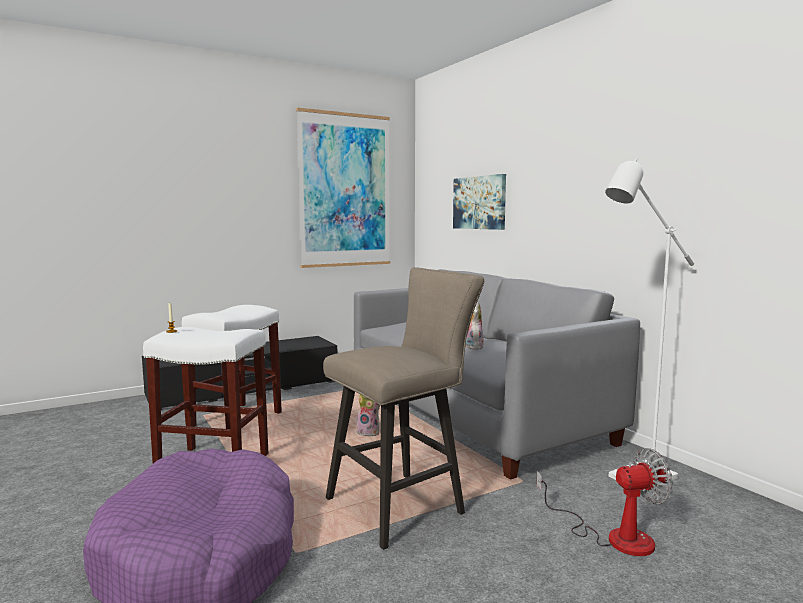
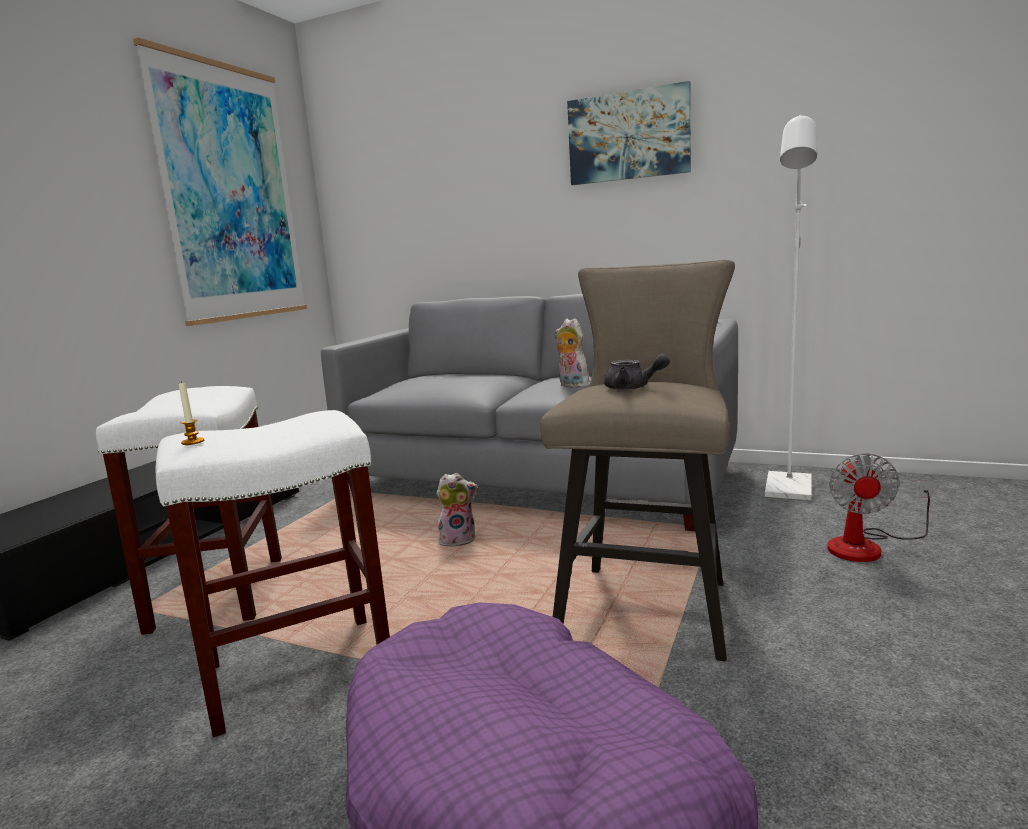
camera: 35 degrees left, 5 degrees up
(380, 351) = (632, 388): none -> grey teapot
(479, 202) = (456, 205): picture -> picture (628, 136)
(614, 536) = (867, 546): fan -> fan turned 150 degrees clockwise

